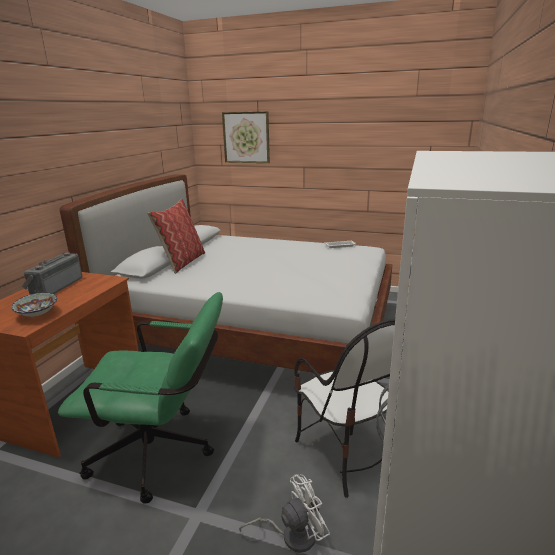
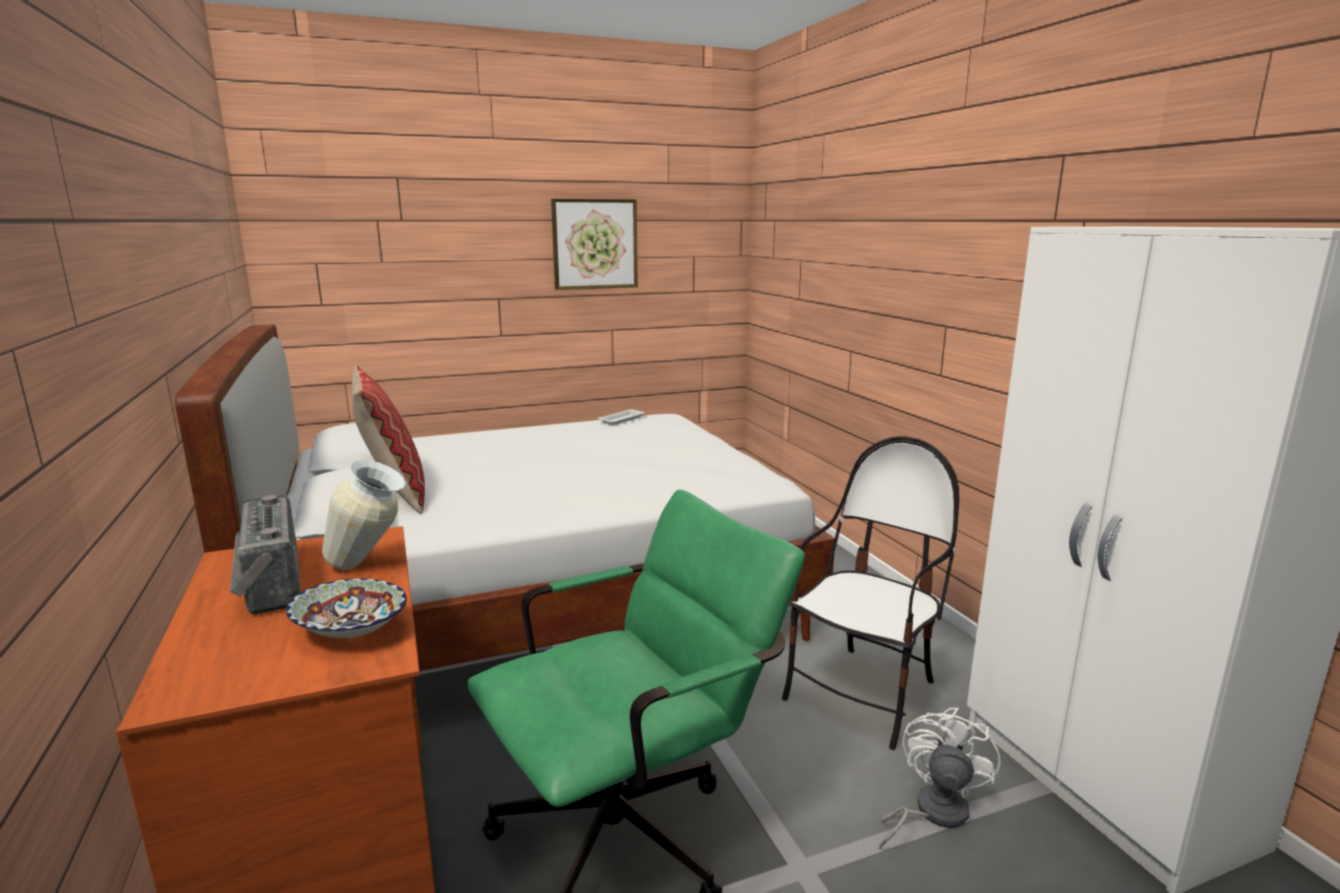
camera: 40 degrees left, 5 degrees down
(88, 291) = (370, 567): none -> vase
(246, 137) = (378, 247): picture -> picture (595, 244)
(346, 453) = (863, 695): chair -> chair turned 75 degrees counterclockwise

